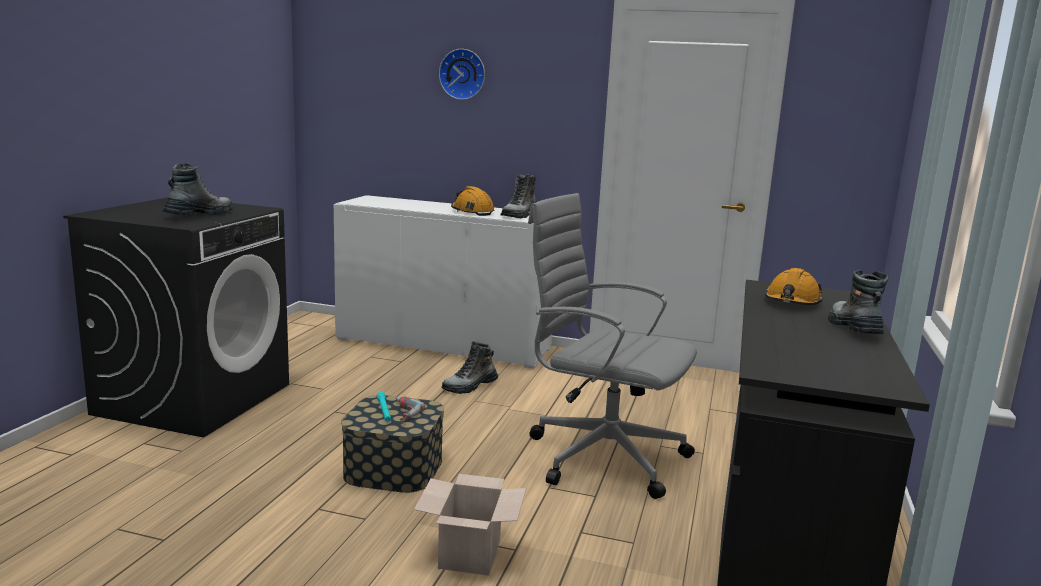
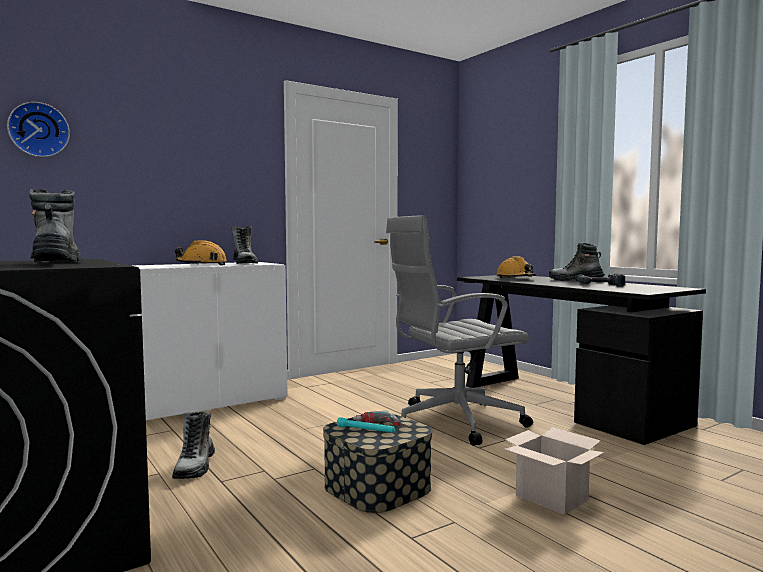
camera: 50 degrees left, 10 degrees down
(463, 74) = (152, 136): wall clock -> wall clock (38, 130)
(470, 386) = (276, 423): boot -> boot (195, 467)
(826, 343) = (598, 284): none -> power drill

